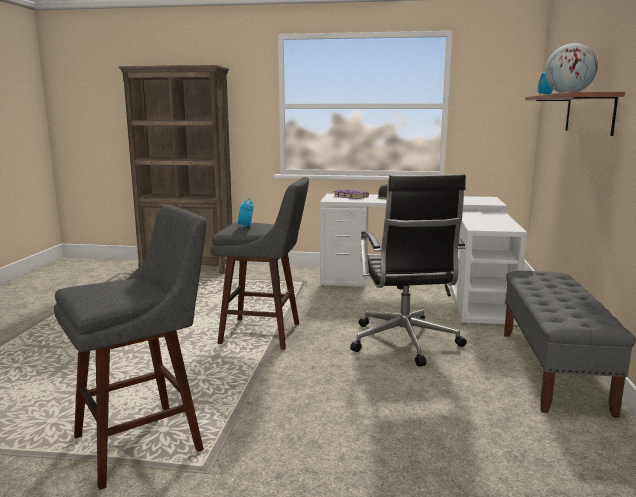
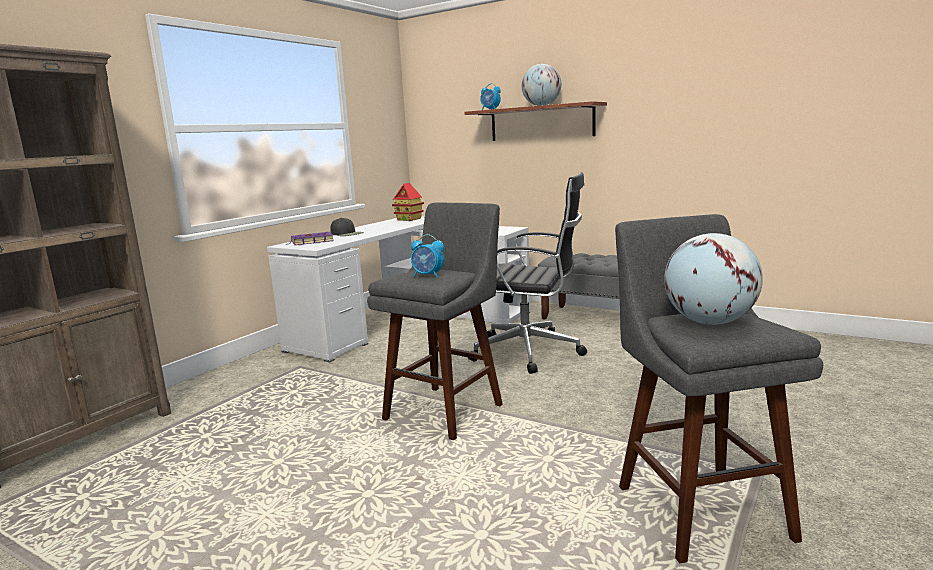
camera: 65 degrees left, 0 degrees up
(113, 287) = (710, 322): none -> globe
(476, 199) = (409, 219): none -> toy house

